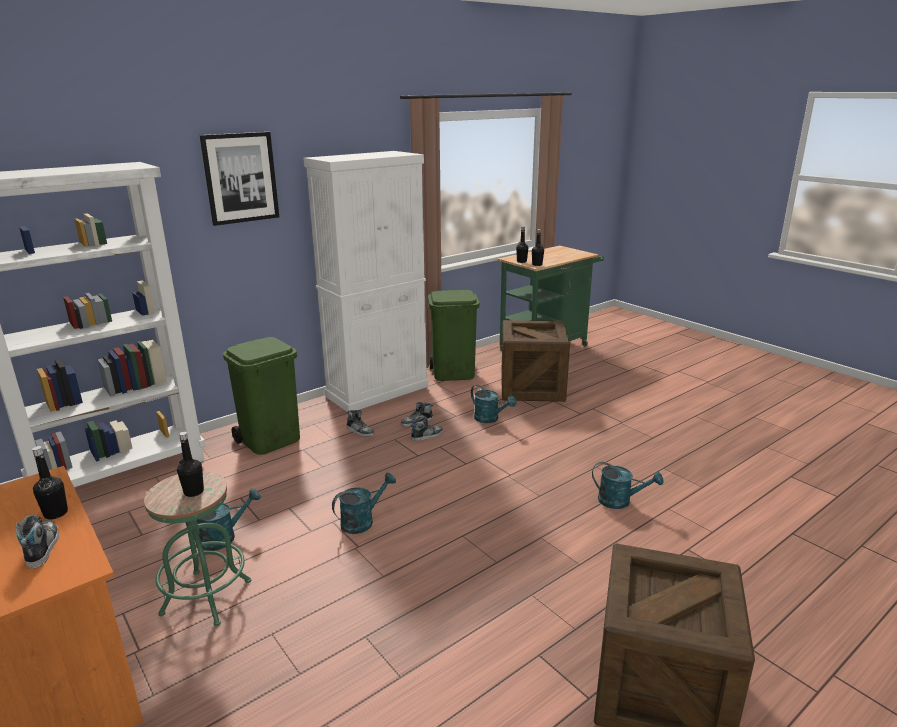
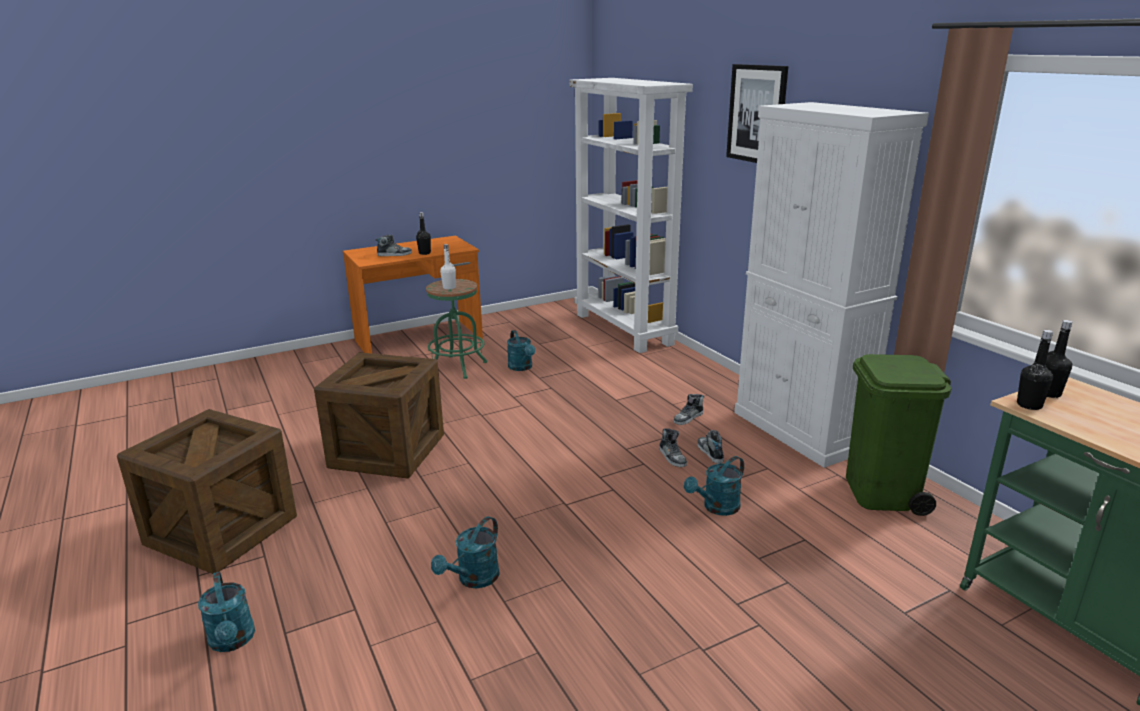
camera: 100 degrees right, 0 degrees up
(194, 492) = (449, 287): black bottle -> white bottle
(271, 440) = (672, 376): green trash can -> none
(362, 521) = (516, 417): turquoise watering can -> turquoise watering can (233, 641)
(532, 388) = (840, 567): crate -> crate (387, 451)

